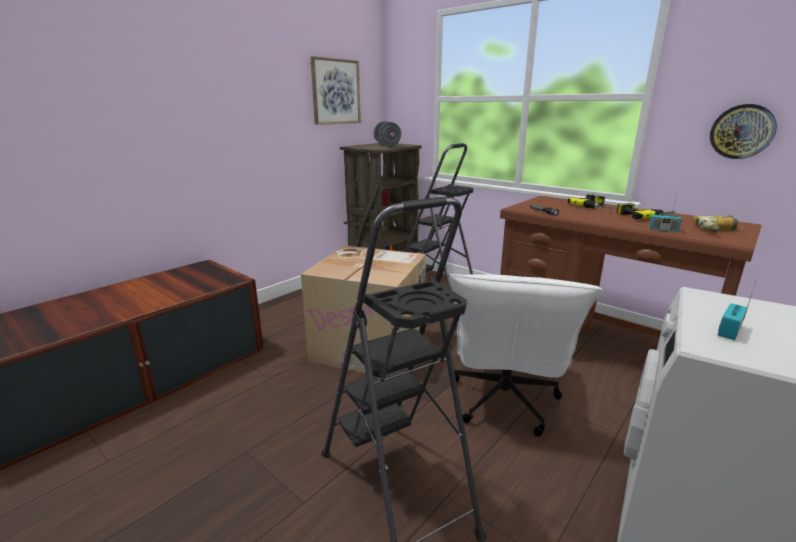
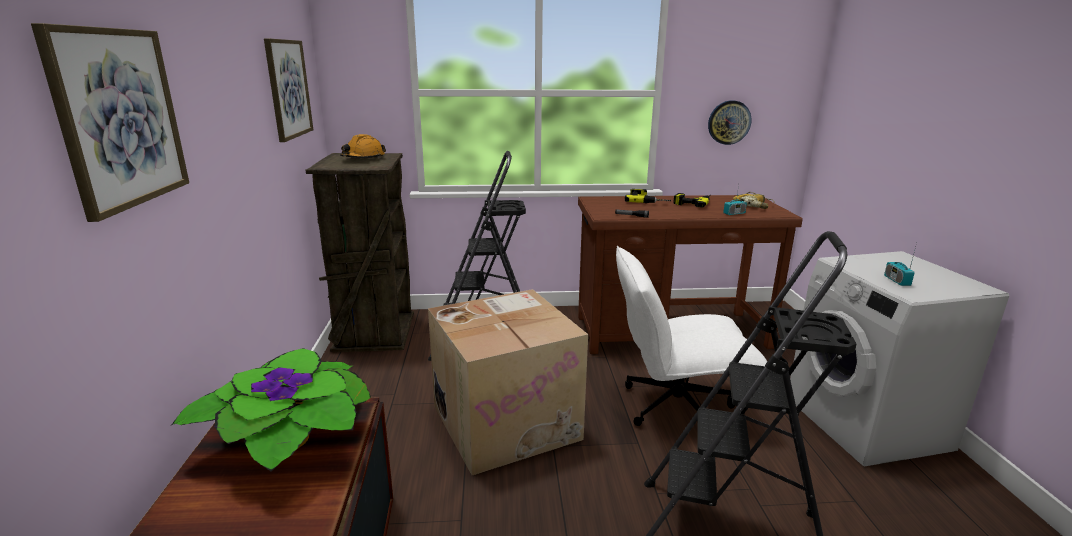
camera: 45 degrees left, 0 degrees up
(147, 86) = (120, 118): none -> picture
(193, 280) = (290, 441): none -> potted plant
(387, 145) = (363, 158): grey dumbbell -> orange hard hat
(504, 398) = (678, 406): white office chair -> white office chair turned 120 degrees clockwise

